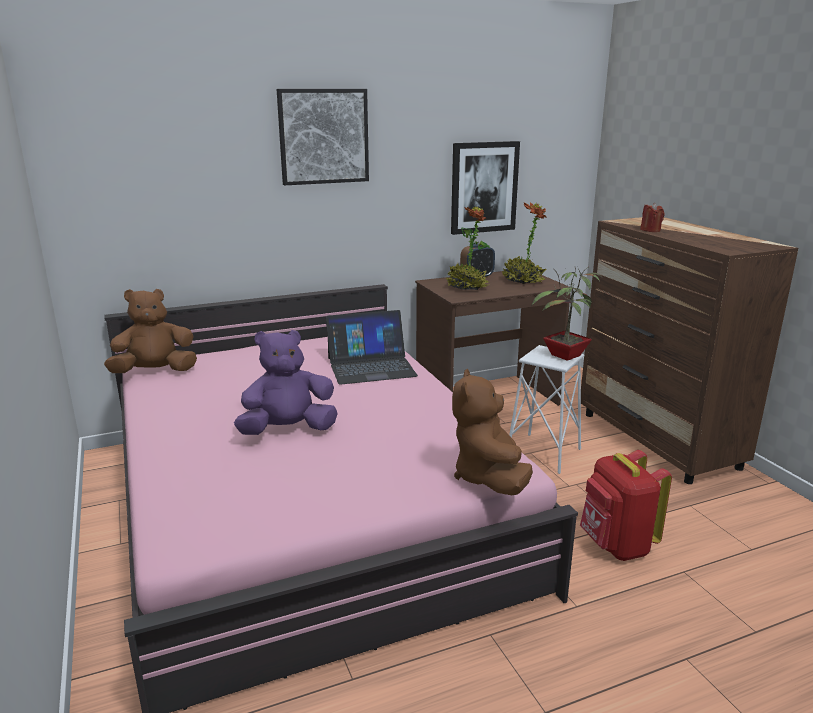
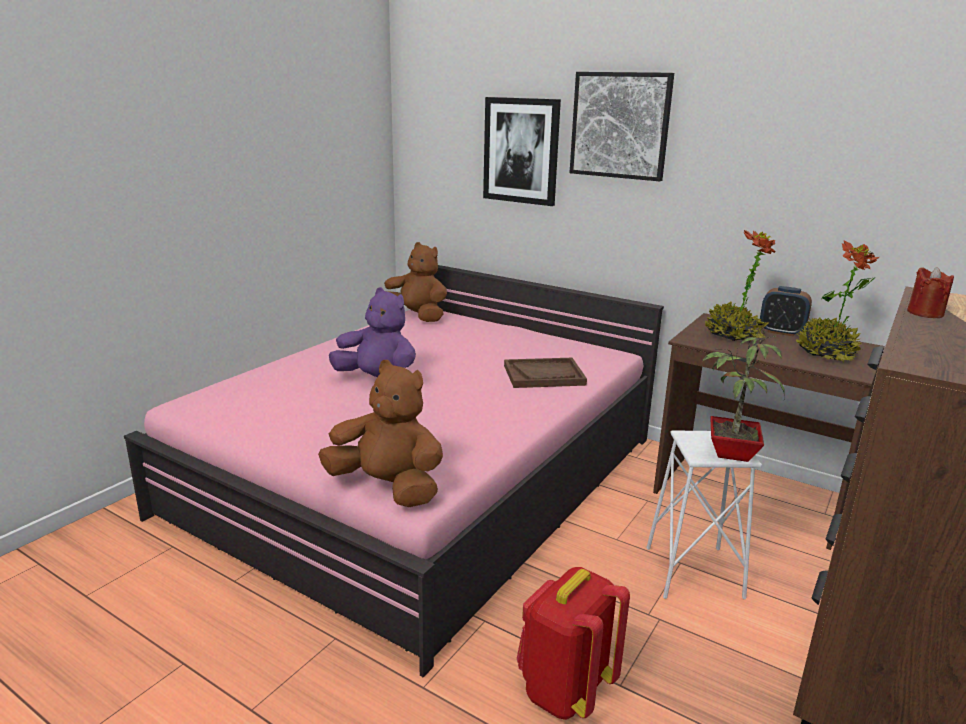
camera: 55 degrees right, 0 degrees up
(371, 366) = (544, 375): laptop -> brown tray
(484, 187) = (828, 214): picture -> picture (521, 151)
(489, 478) = (387, 487): brown plush toy -> brown plush toy turned 60 degrees clockwise

